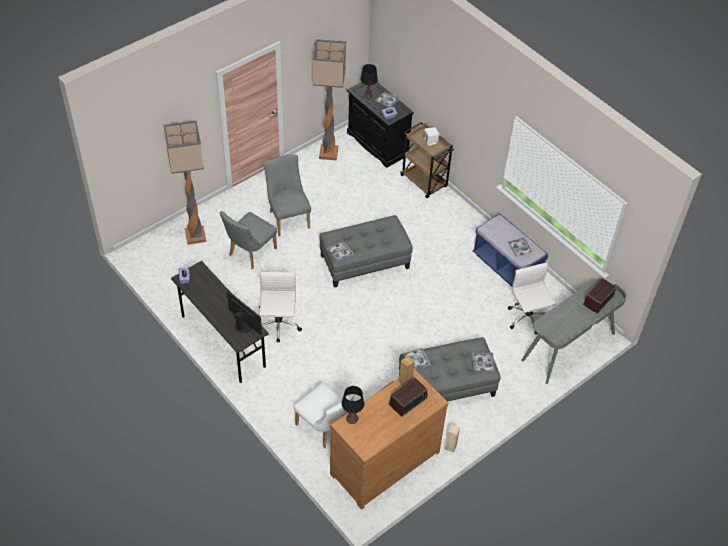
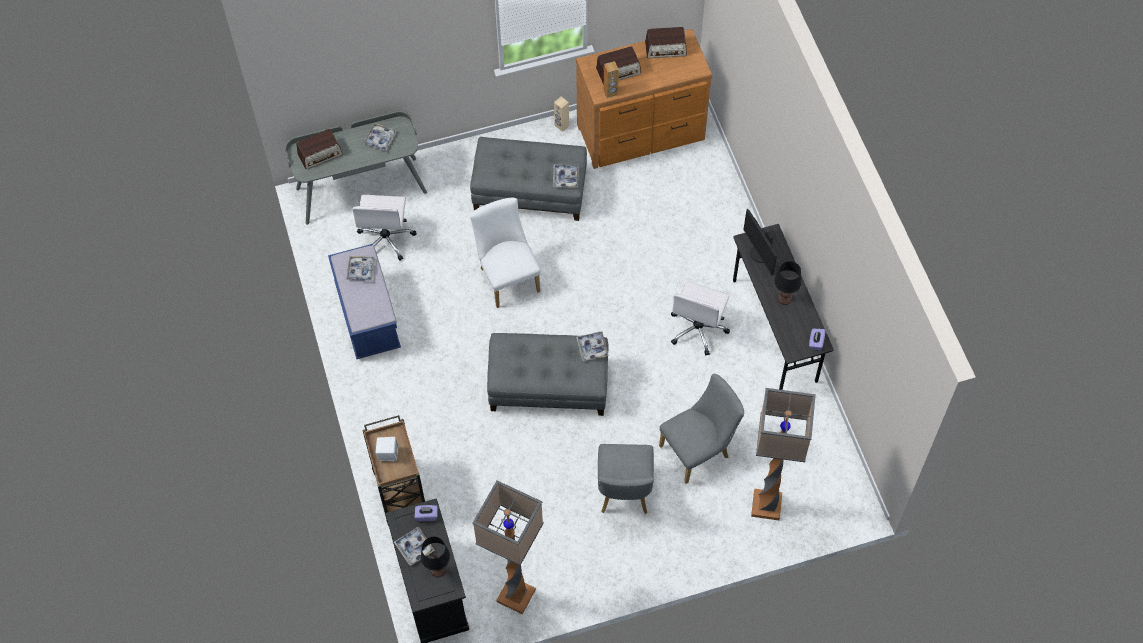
camera: 155 degrees left, 10 degrees up
(325, 428) = (689, 187): white chair -> white chair (507, 276)
(352, 418) = (686, 72): black table lamp -> black table lamp (784, 298)
(378, 434) = (666, 49): none -> radio
(483, 363) = (492, 150): tray -> tray (380, 139)

